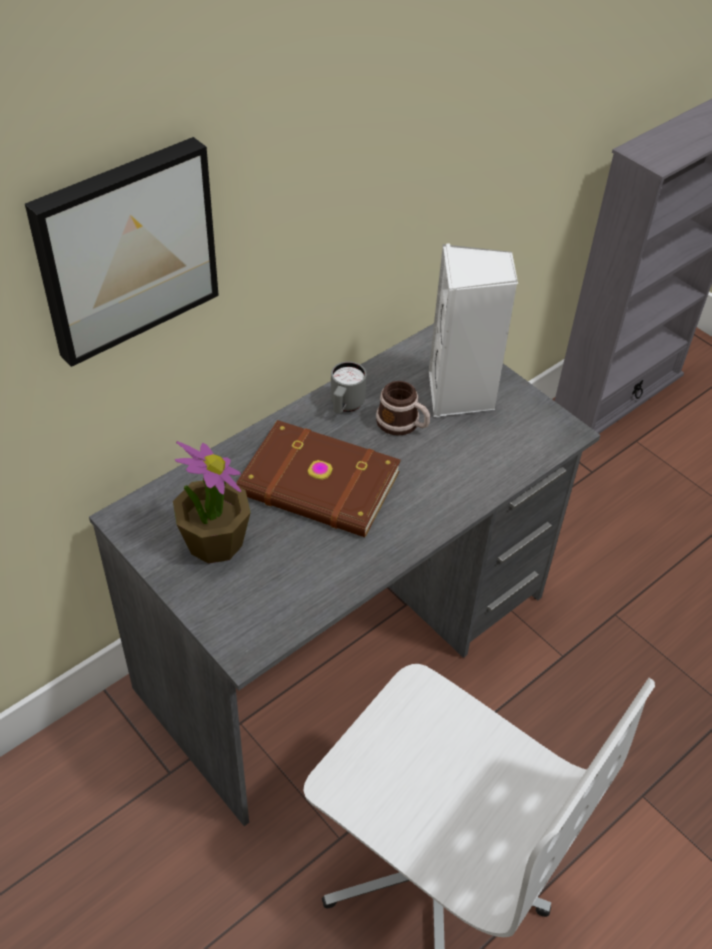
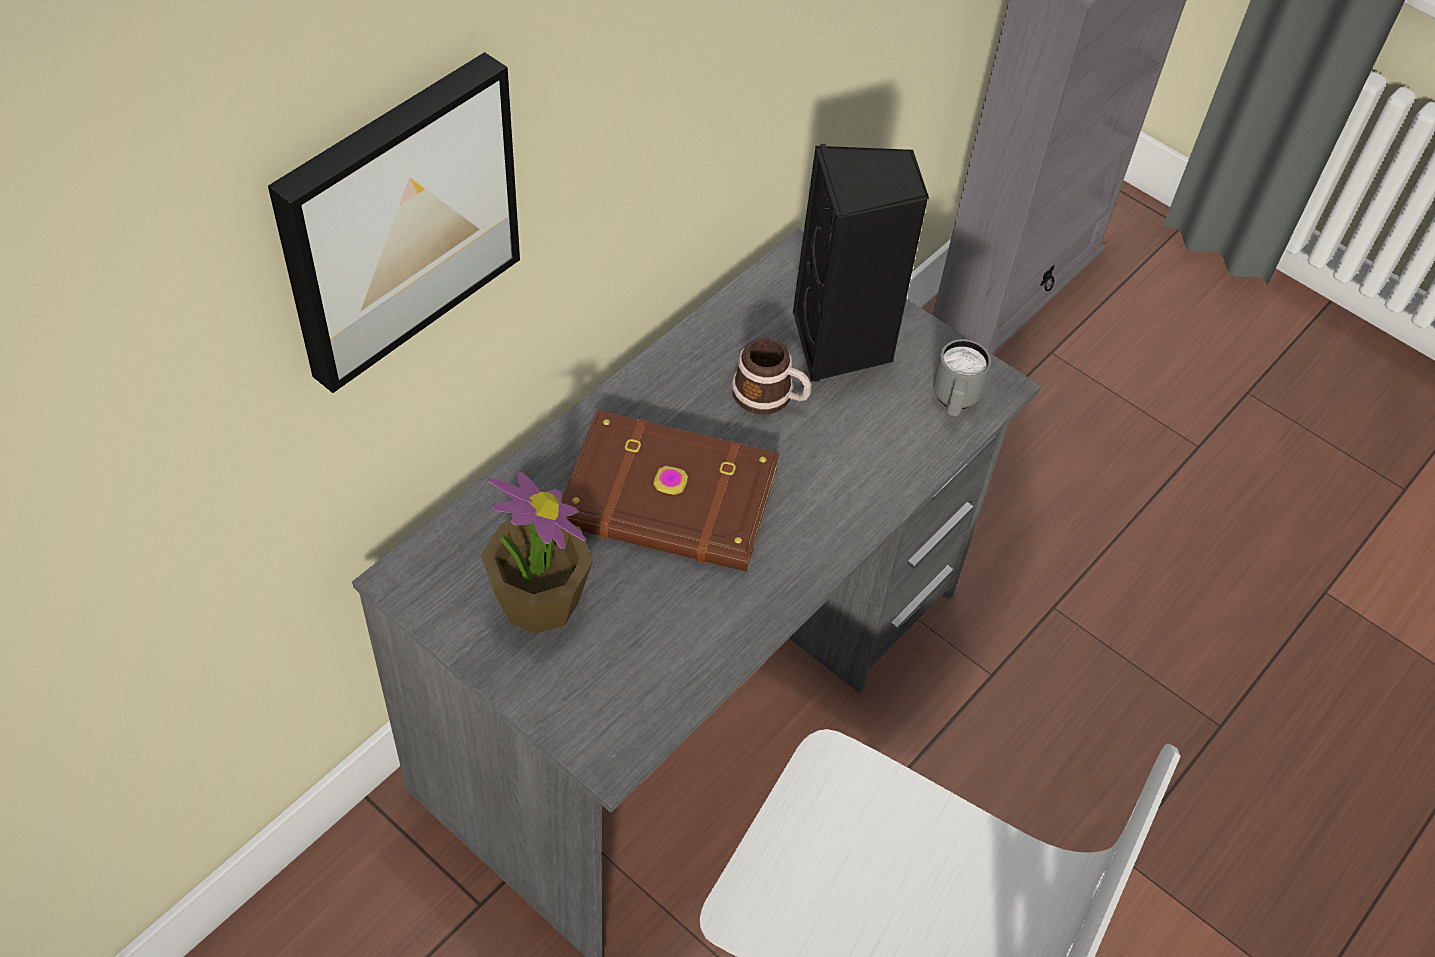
camera: 10 degrees left, 5 degrees up
(345, 406) = (685, 377): grey mug -> grey mug (954, 401)
(460, 395) = (842, 344): white speaker -> black speaker

